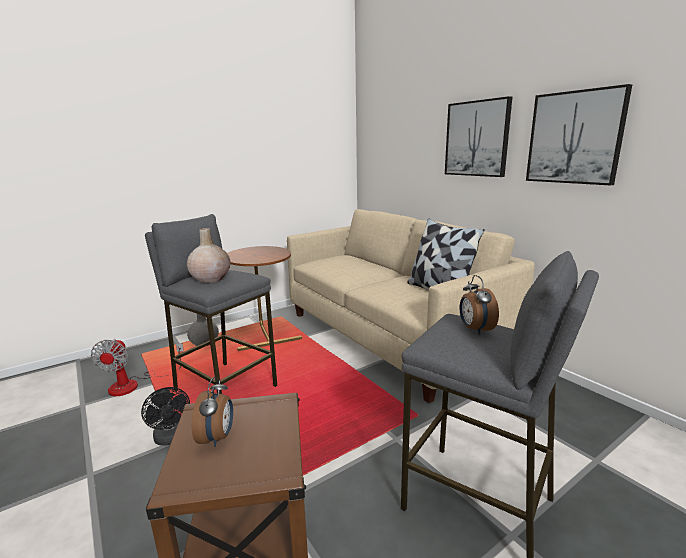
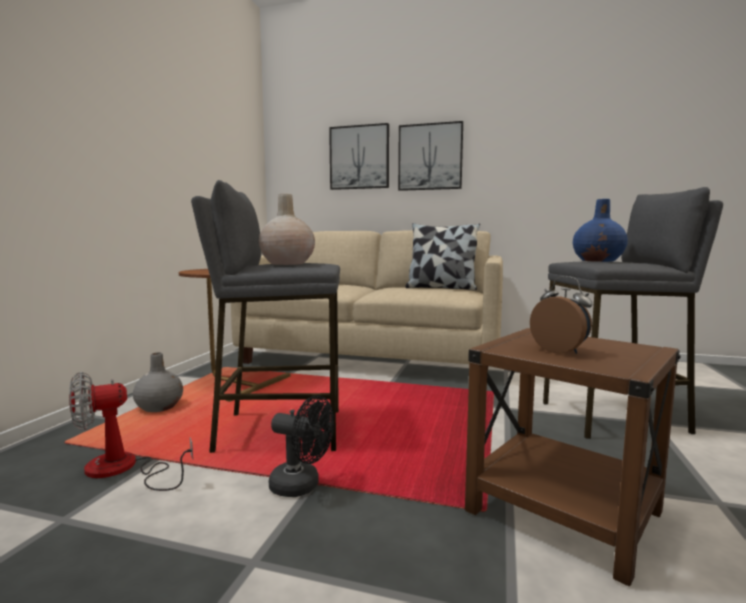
camera: 40 degrees left, 10 degrees down
(134, 384) = (123, 469): fan -> fan turned 105 degrees clockwise
(475, 329) = (598, 260): alarm clock -> blue vase
(574, 138) = (520, 154): picture -> picture (359, 157)

